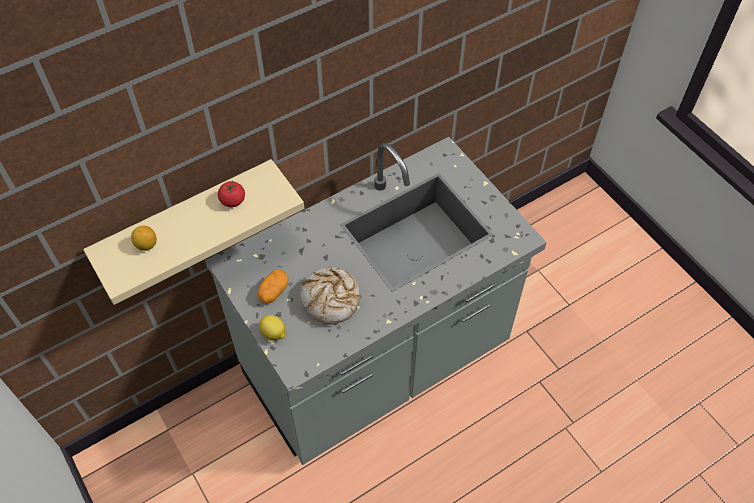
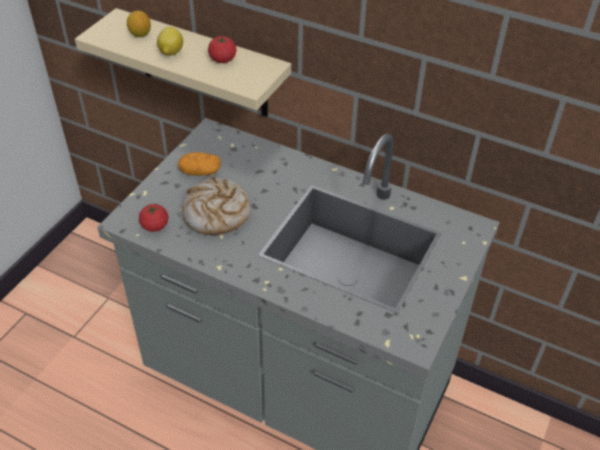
camera: 60 degrees right, 10 degrees down
(274, 334) = (154, 191): lemon -> lemon (170, 53)
(316, 348) = (155, 226): none -> tomato

